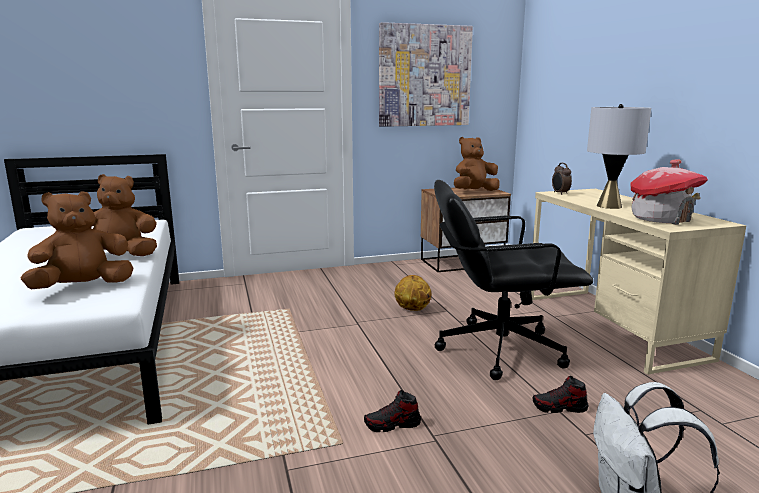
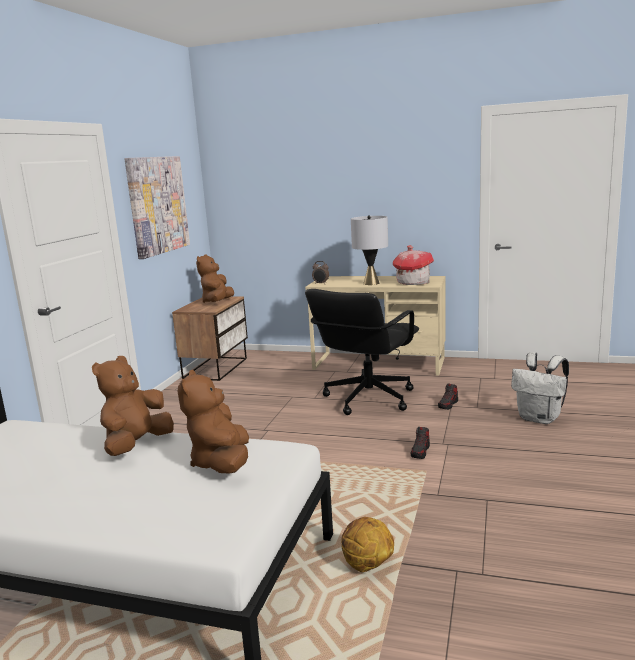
camera: 55 degrees left, 0 degrees up
(412, 309) = (272, 406): basketball -> basketball (367, 566)

